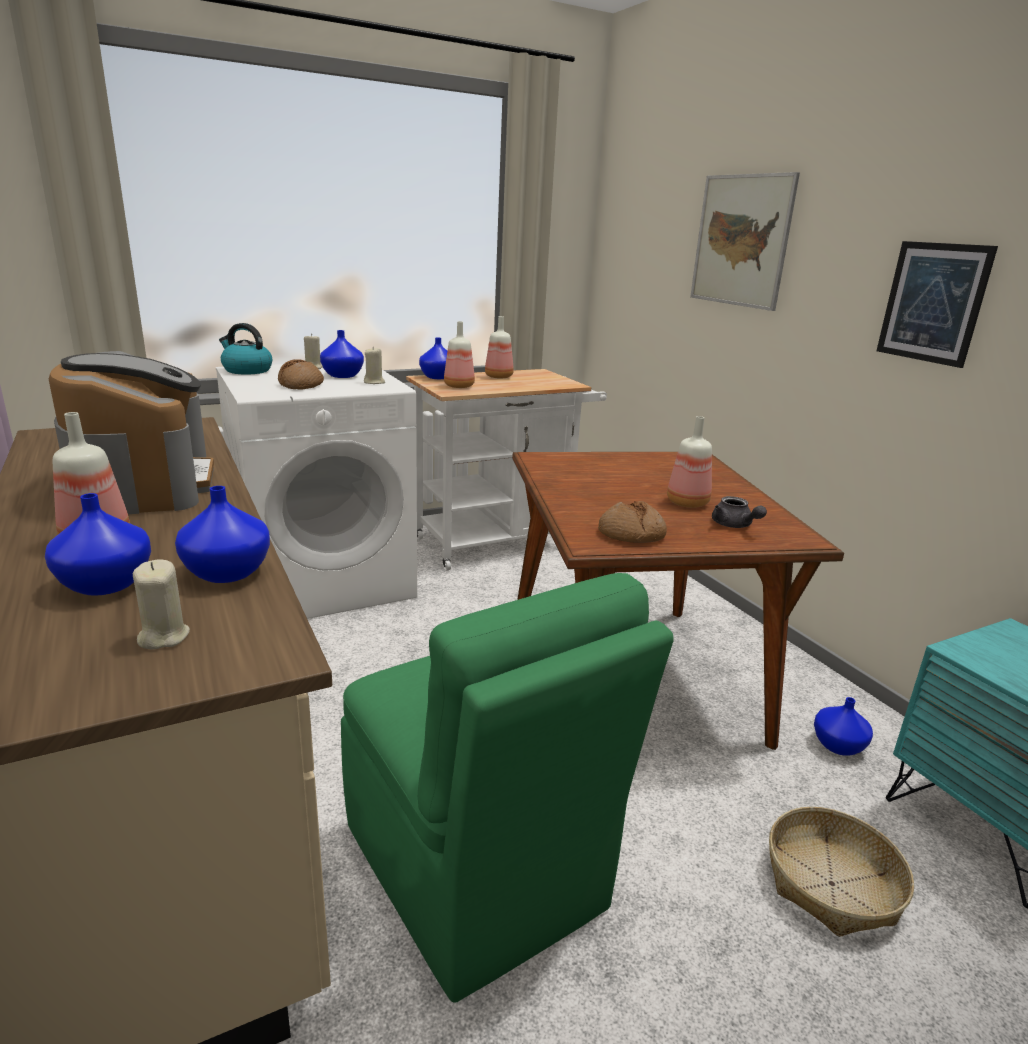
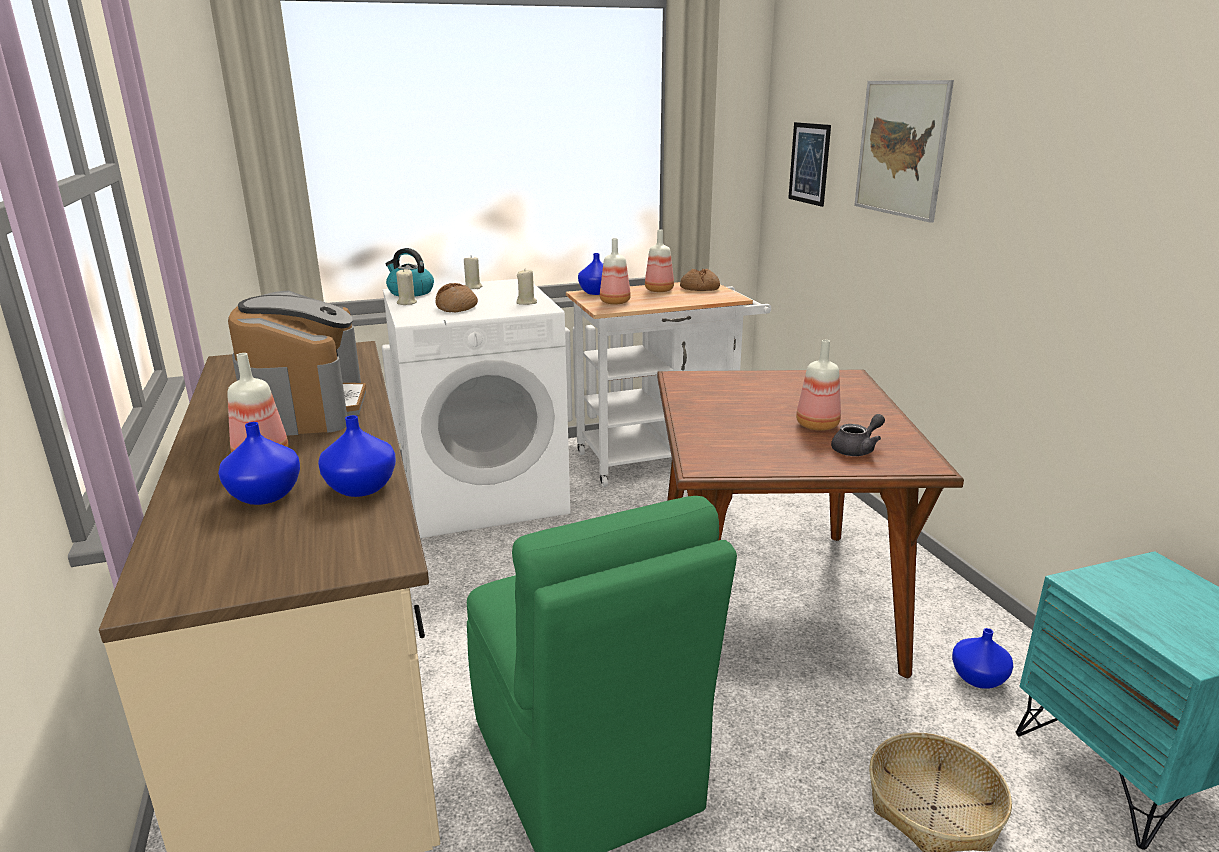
camera: 10 degrees right, 0 degrees up
(163, 636) = (303, 539): beige candle -> beige candle (406, 303)
(342, 376) = (497, 296): blue vase -> none
(631, 534) = (747, 457): bread -> bread (699, 288)
(734, 525) = (857, 449): grey teapot -> grey teapot turned 105 degrees counterclockwise
(933, 303) = (1079, 219): picture -> picture (809, 163)

